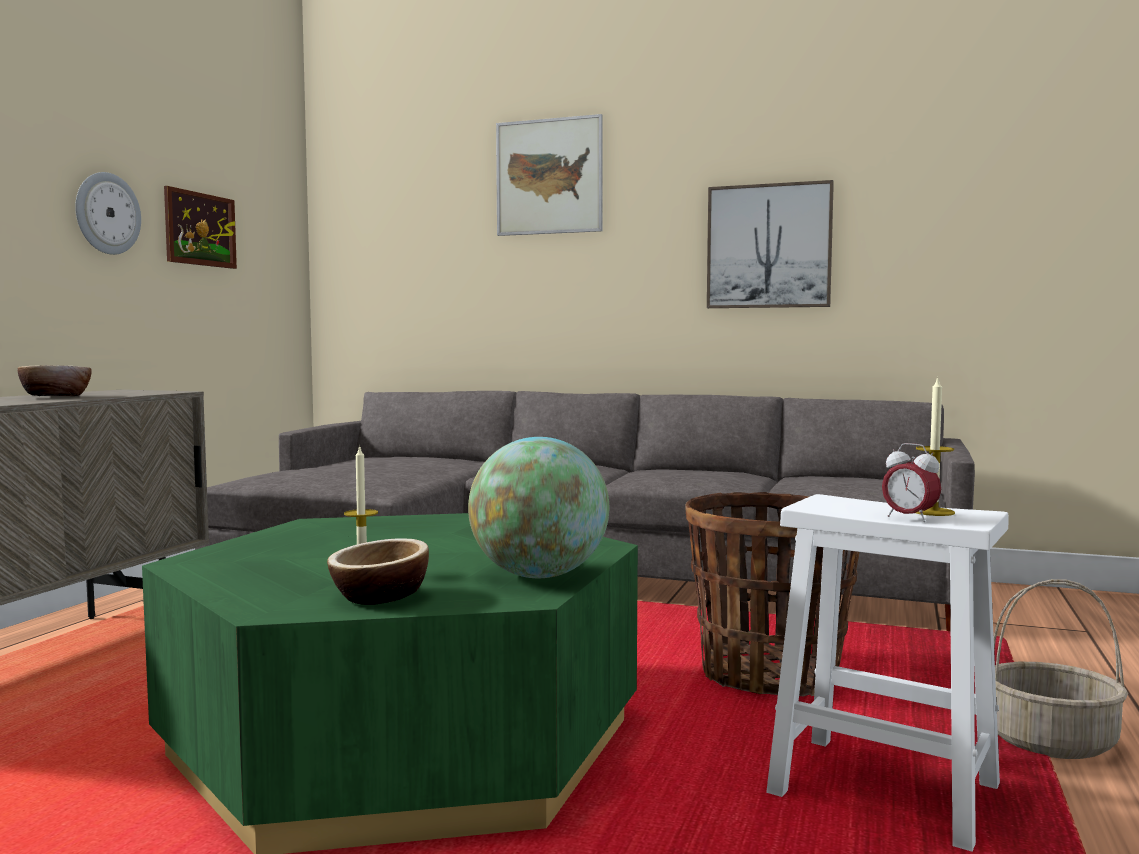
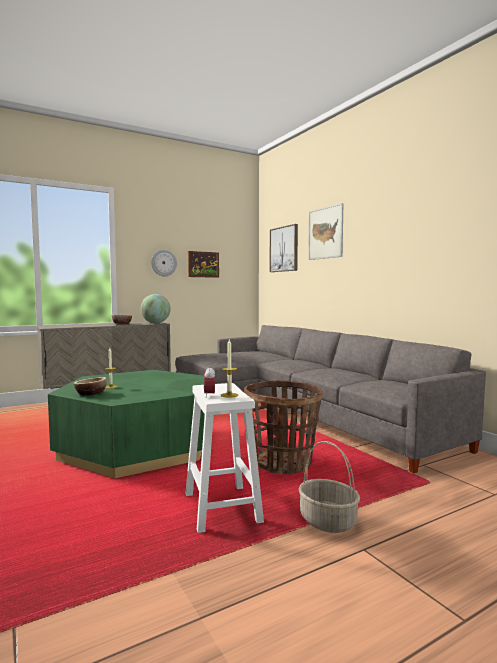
camera: 40 degrees right, 0 degrees up
(539, 576) = (141, 397): globe -> globe (155, 323)
(769, 246) = (404, 261): picture -> picture (284, 249)

